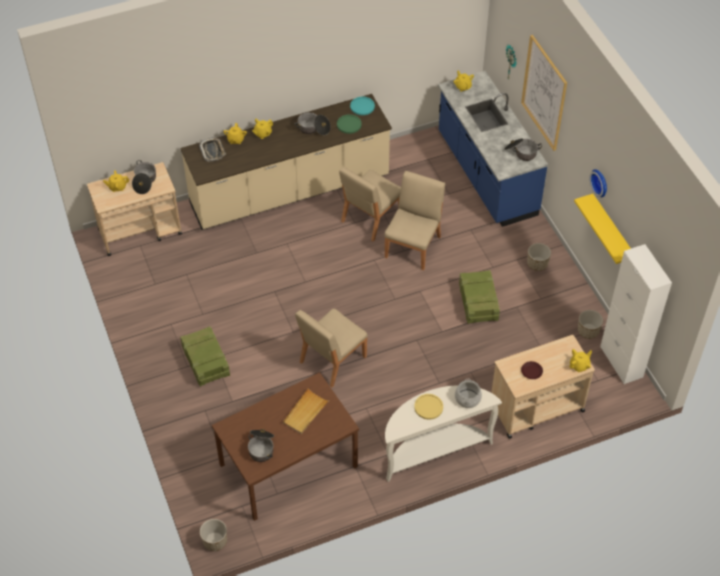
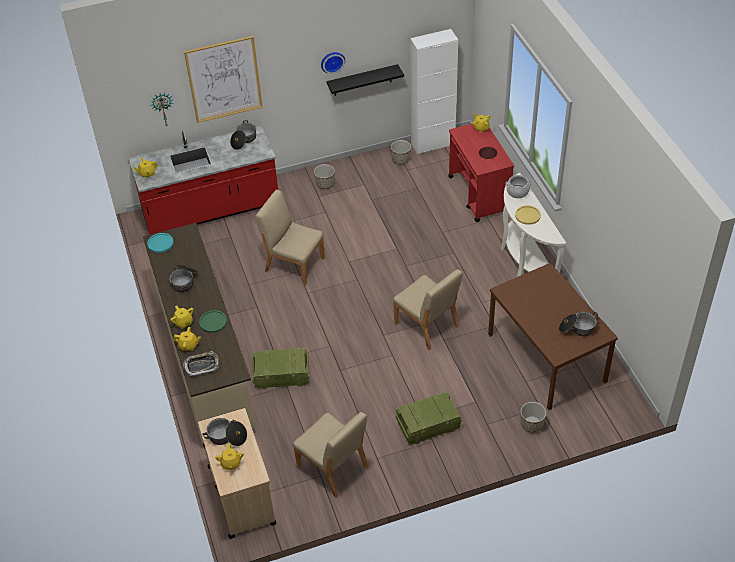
camera: 85 degrees left, 5 degrees down
(215, 541) = (632, 411): planter -> planter (531, 424)
(305, 412) = (536, 298): beige tray -> none
(349, 124) = (184, 253): green plate -> green plate (213, 322)
(370, 218) = (253, 294): beige chair -> beige chair (333, 468)
(478, 304) = (367, 223): crate -> crate (282, 375)
(486, 174) = (211, 210): blue counter -> red counter
(536, 408) = (479, 195): beige cart -> red cart
(612, 231) = (362, 80): yellow shelf -> black shelf

